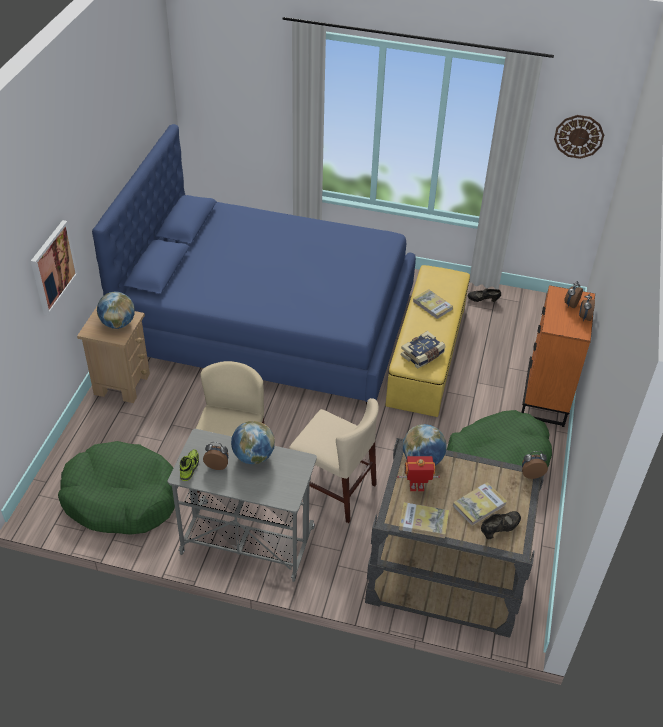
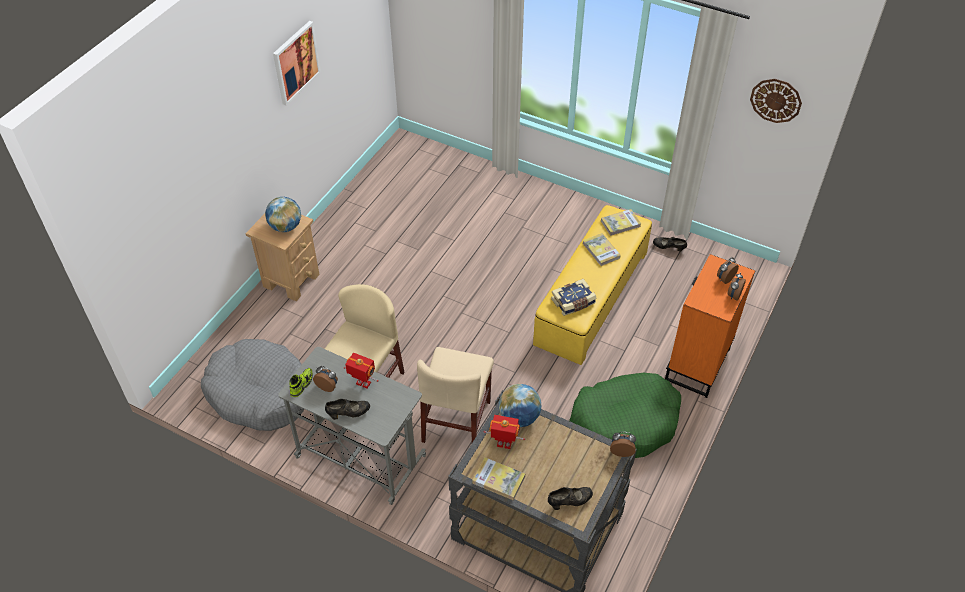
camera: 15 degrees right, 5 degrees up
(53, 267) = (220, 170): picture -> picture (295, 62)
(121, 498) = (259, 393): green dog bed -> grey dog bed
(248, 487) = (348, 413): none -> black shoe
(253, 456) = (363, 384): globe -> toy robot
(268, 323) = (445, 239): blue bed -> none
(334, 489) = (456, 421): beige chair -> beige chair turned 60 degrees clockwise
(479, 505) = (558, 473): book -> book (620, 224)

